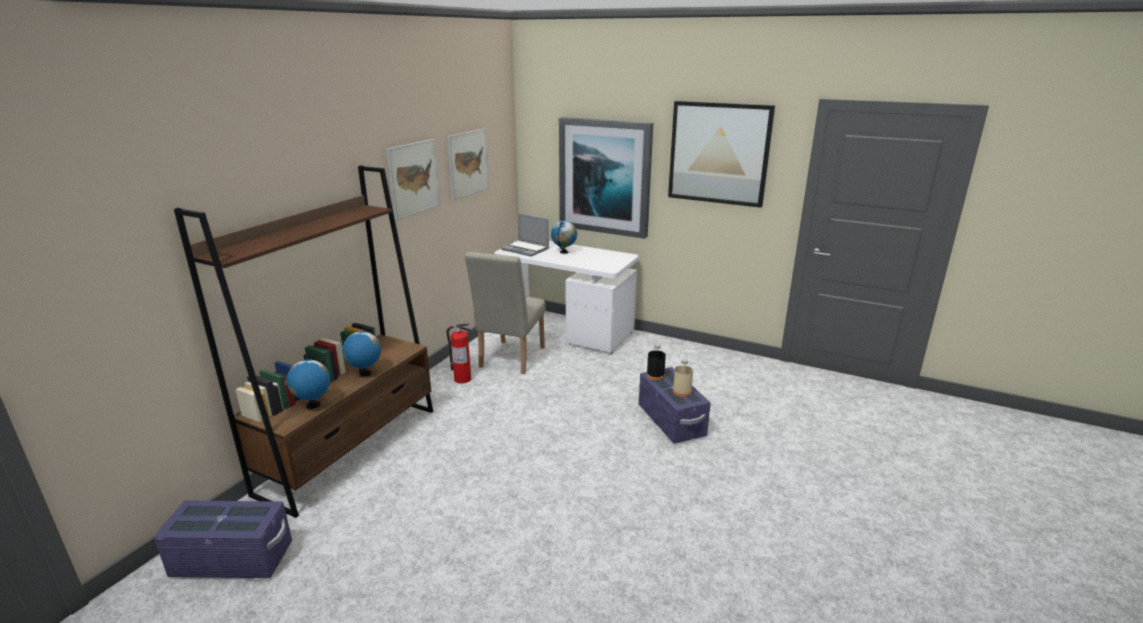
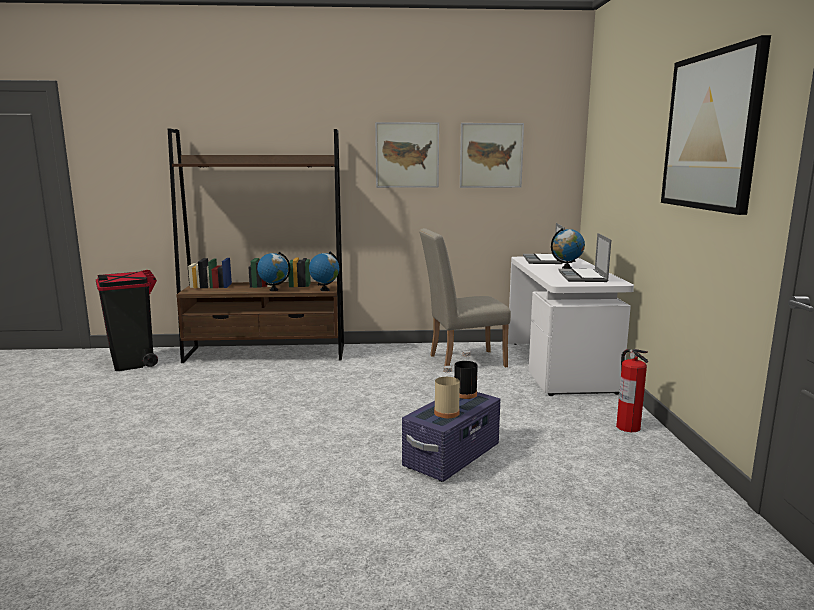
camera: 60 degrees right, 10 degrees down
(232, 560) = (134, 362): purple storage box -> black trash can
(313, 405) = (218, 290): globe -> globe (324, 290)
(462, 379) = (402, 355): fire extinguisher -> fire extinguisher (627, 427)
(599, 258) = (583, 277): none -> laptop
(605, 177) = (627, 180): picture -> none

